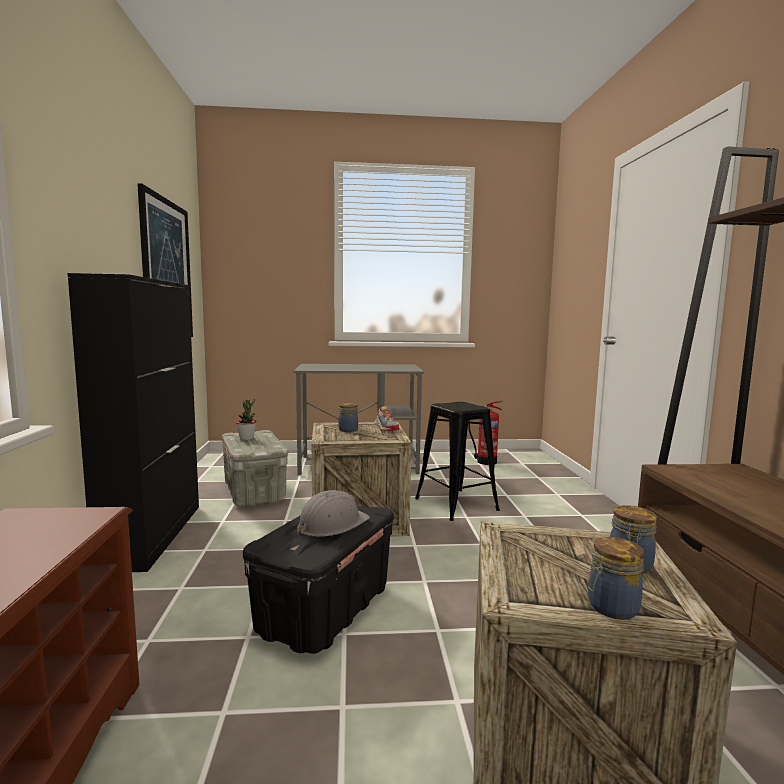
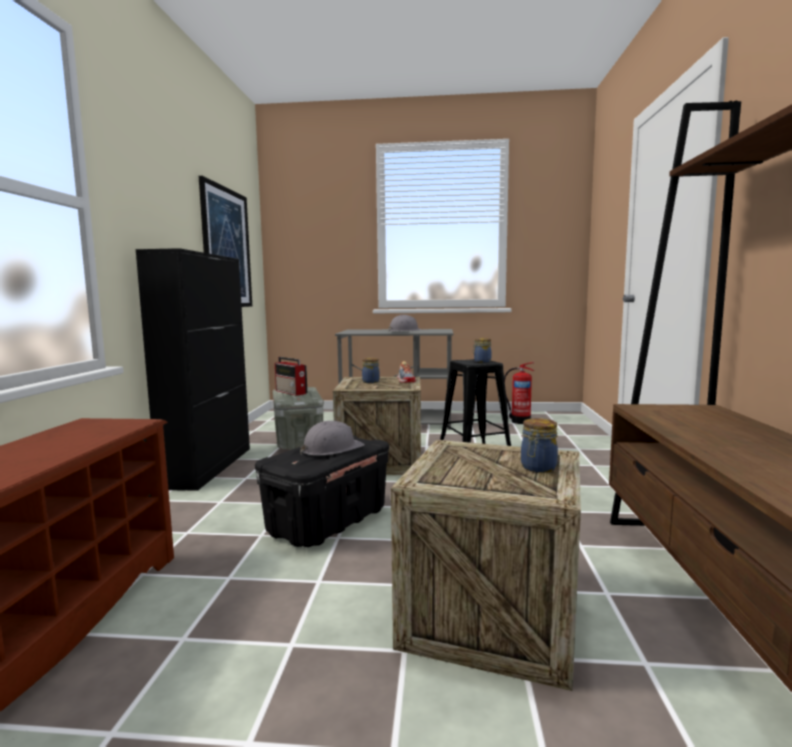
camera: 10 degrees right, 0 degrees up
(246, 438) = (291, 392): potted plant -> radio
(369, 367) = (405, 331): none -> grey hard hat
(611, 608) = (495, 488): jar -> jar (481, 361)

